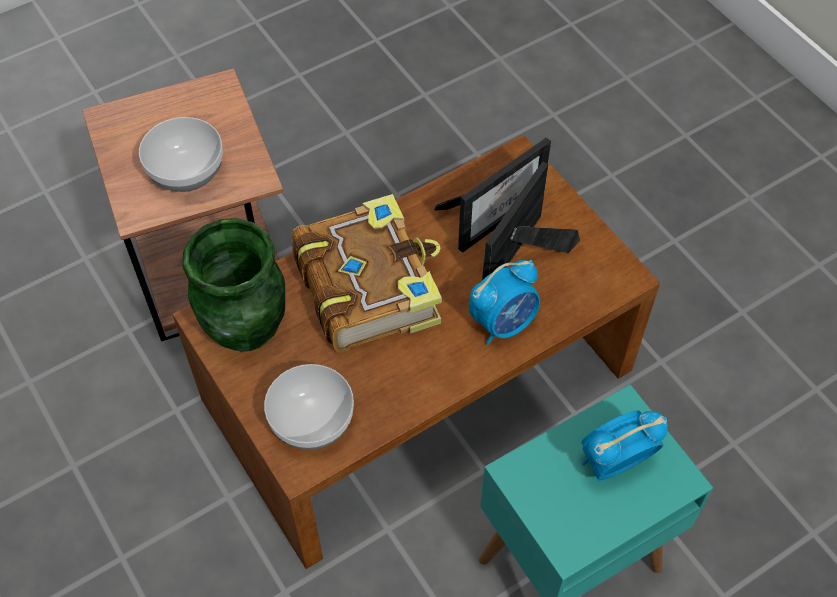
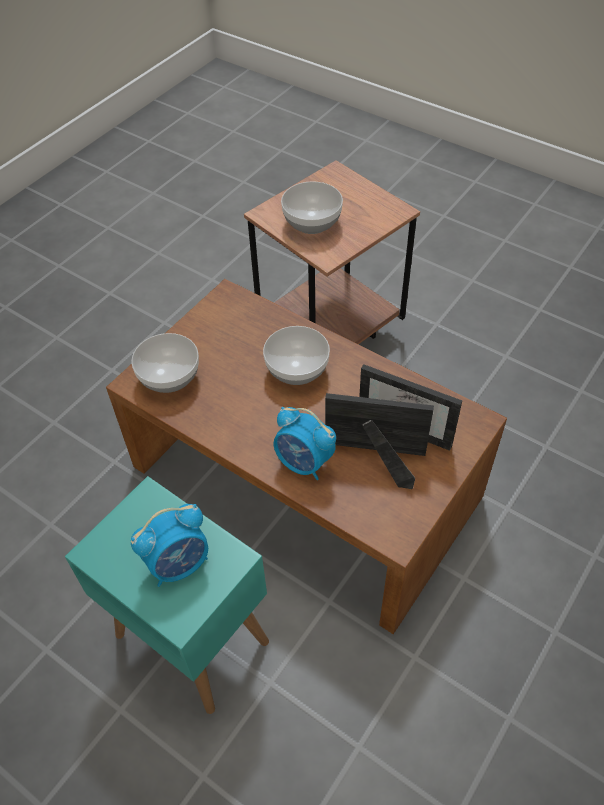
camera: 70 degrees right, 5 degrees down
(247, 329) = (229, 318): green vase -> none
(368, 286) = (297, 369): book -> bowl
(614, 462) = (179, 563): alarm clock -> alarm clock turned 105 degrees clockwise

